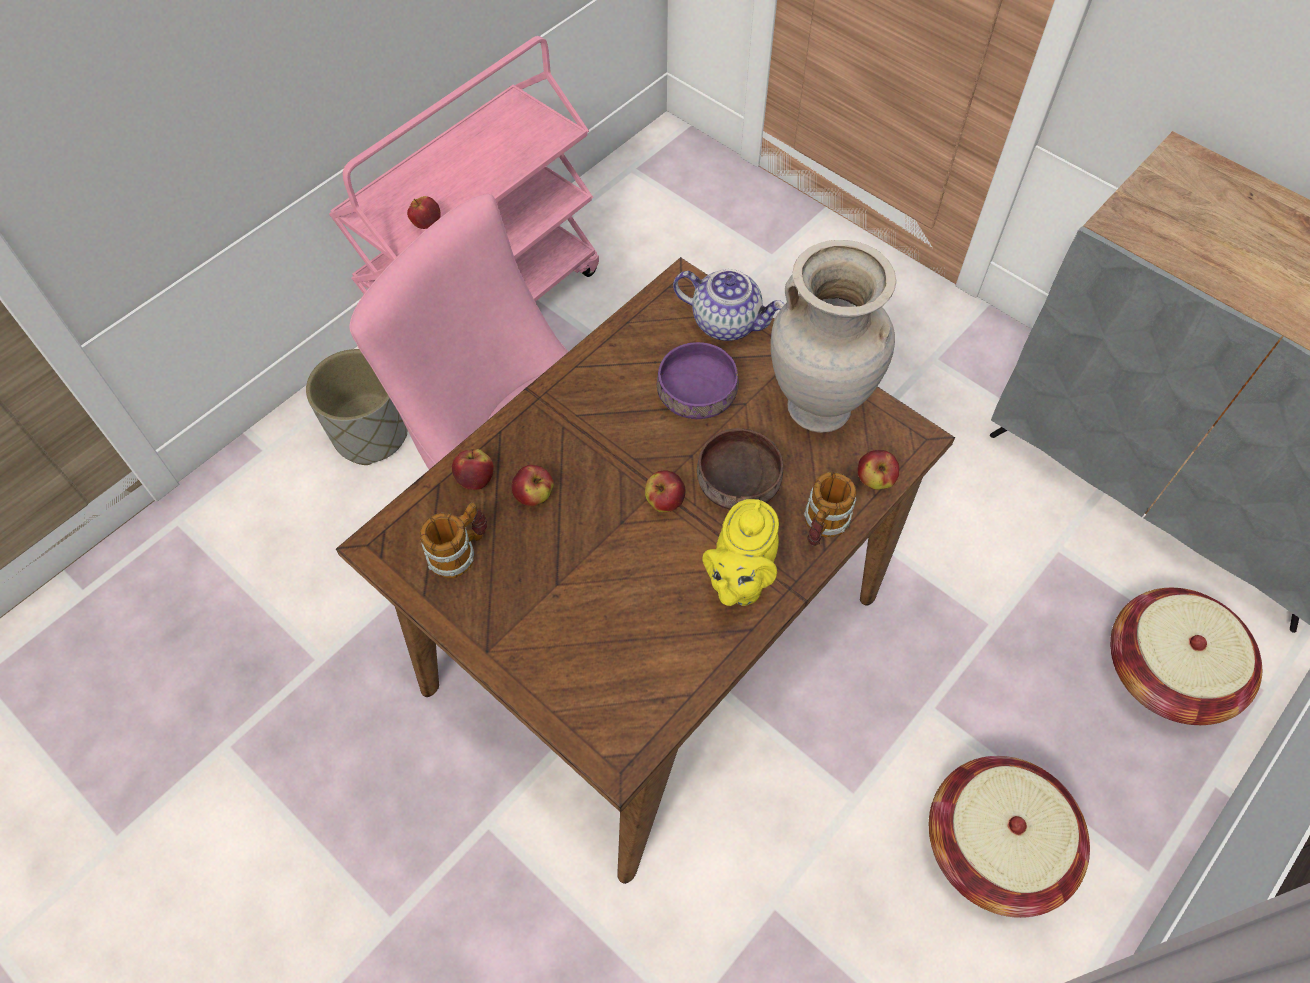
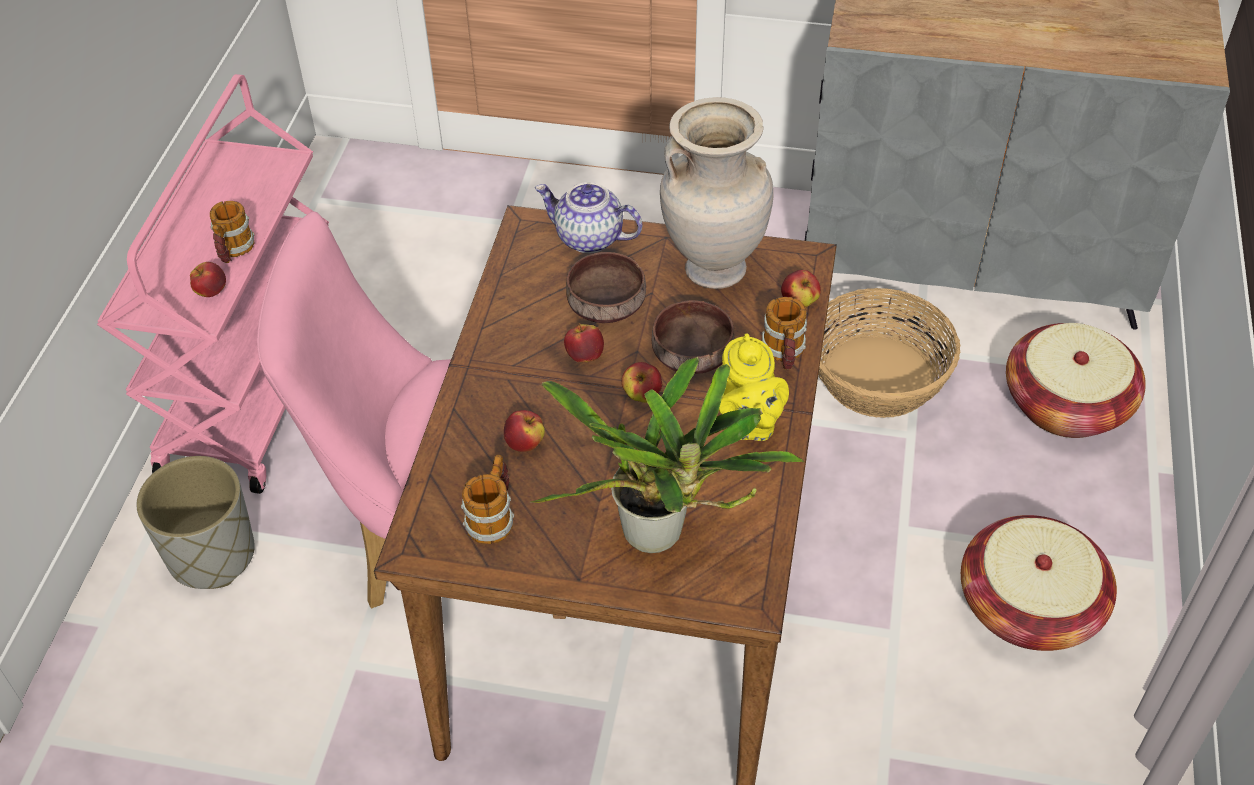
camera: 30 degrees left, 10 degrees down
(467, 195) = (233, 250): none -> mug
(475, 479) = (461, 455): apple -> apple (584, 356)
(583, 650) = (661, 537): none -> potted plant
(695, 394) = (604, 304): purple bowl -> brown bowl
(727, 322) = (588, 238): teapot -> teapot turned 150 degrees counterclockwise
(1000, 552) = (876, 376): none -> basket

